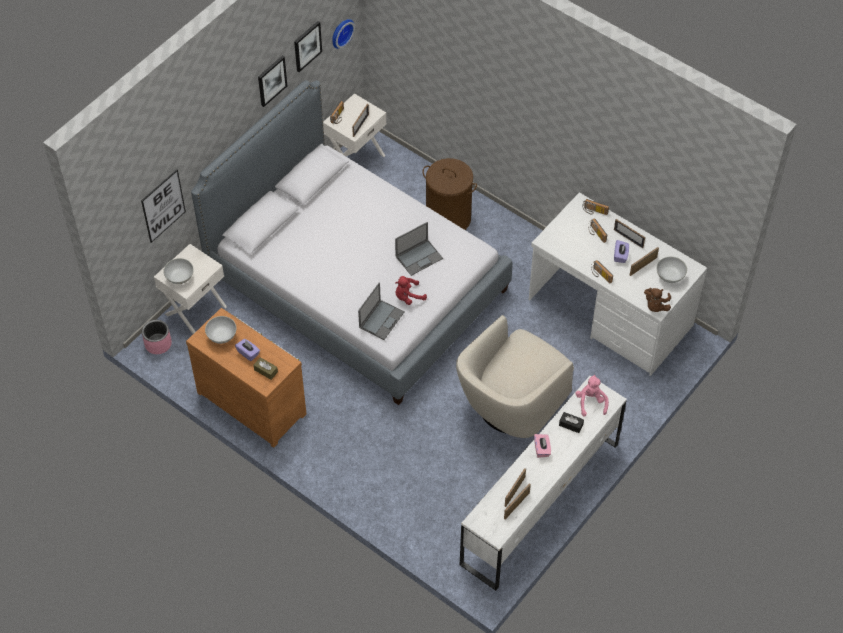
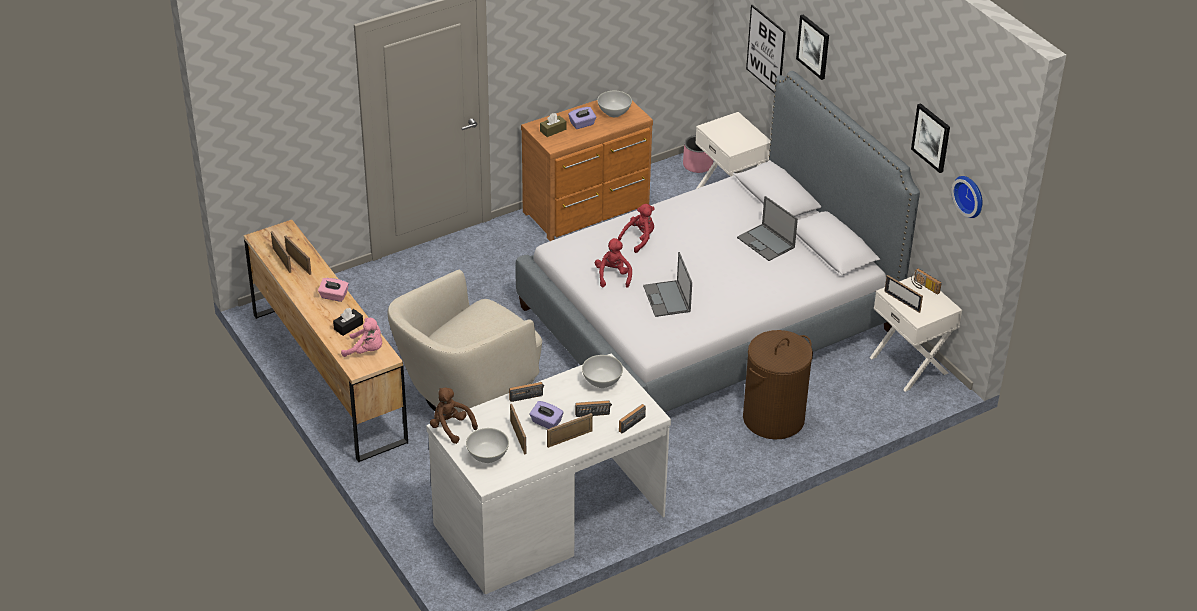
camera: 110 degrees right, 15 degrees down
(180, 277) = (727, 126): white bowl -> white bowl (602, 381)
(271, 80) = (887, 107): picture -> picture (813, 46)
(357, 293) = (639, 239): none -> red plush toy
(381, 319) = (592, 247): laptop -> laptop (766, 243)
(511, 405) = (466, 392): beige armchair -> beige armchair turned 105 degrees counterclockwise
(540, 503) = (328, 376): white dresser -> brown dresser

